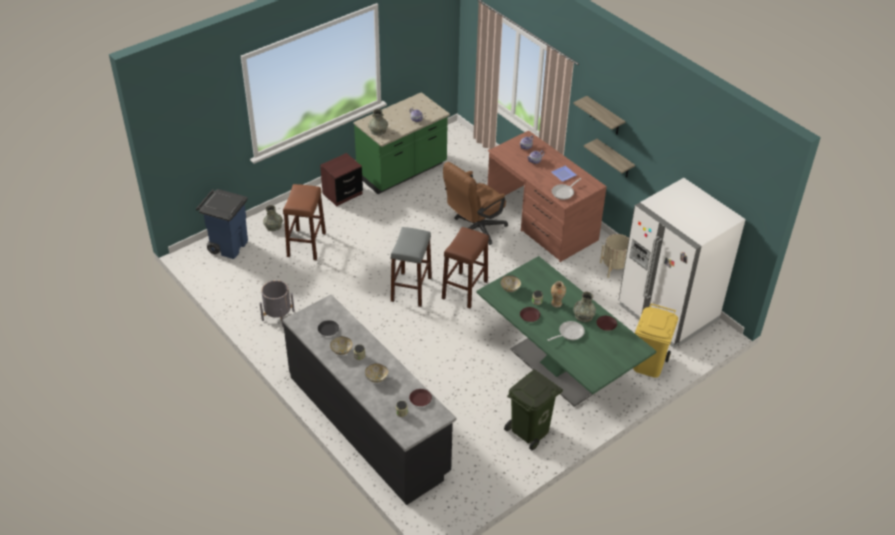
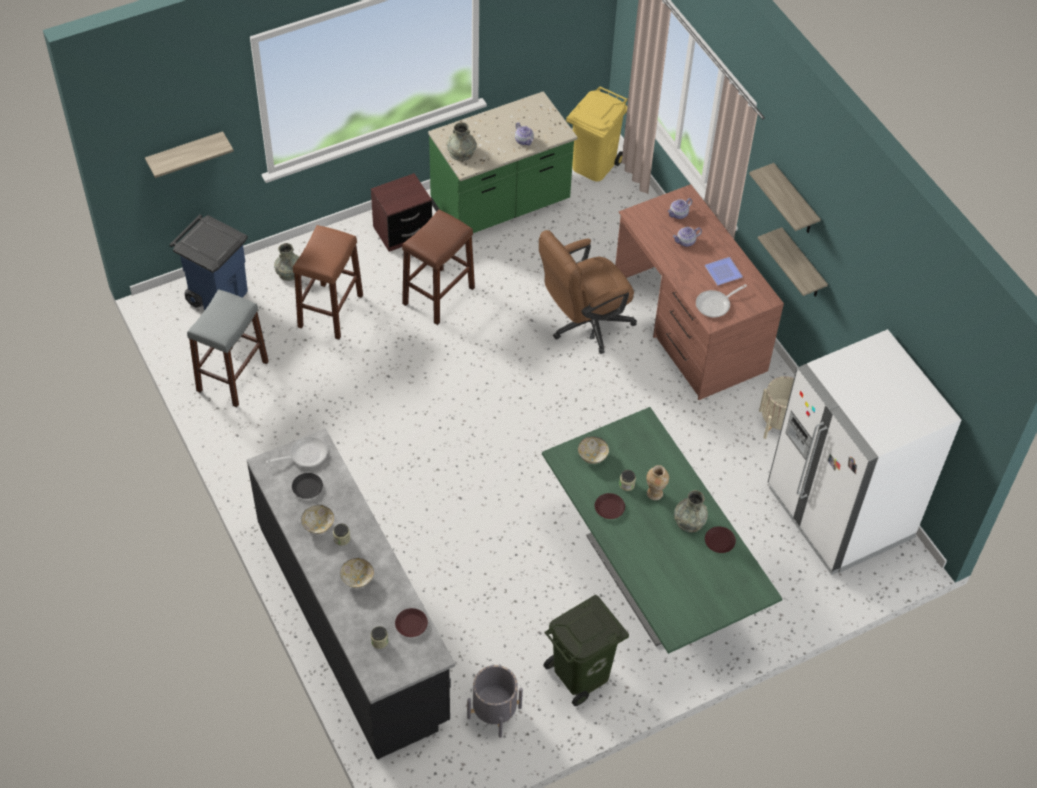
camera: 10 degrees right, 10 degrees up
(202, 144) = (186, 155): none -> shelf
(278, 315) = (264, 424): grey planter -> grey planter (494, 712)
(411, 289) = (466, 411): grey stool -> grey stool (233, 376)
(464, 290) = (544, 425): brown stool -> brown stool (438, 296)
(569, 333) = (660, 546): frying pan -> frying pan (305, 455)
(648, 364) = (785, 595): yellow trash can -> yellow trash can (593, 165)

